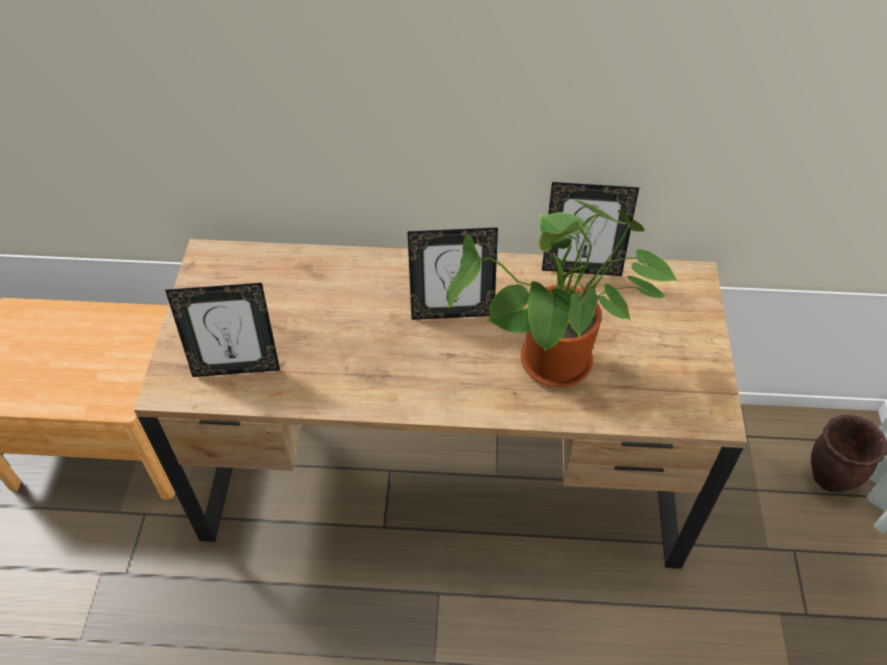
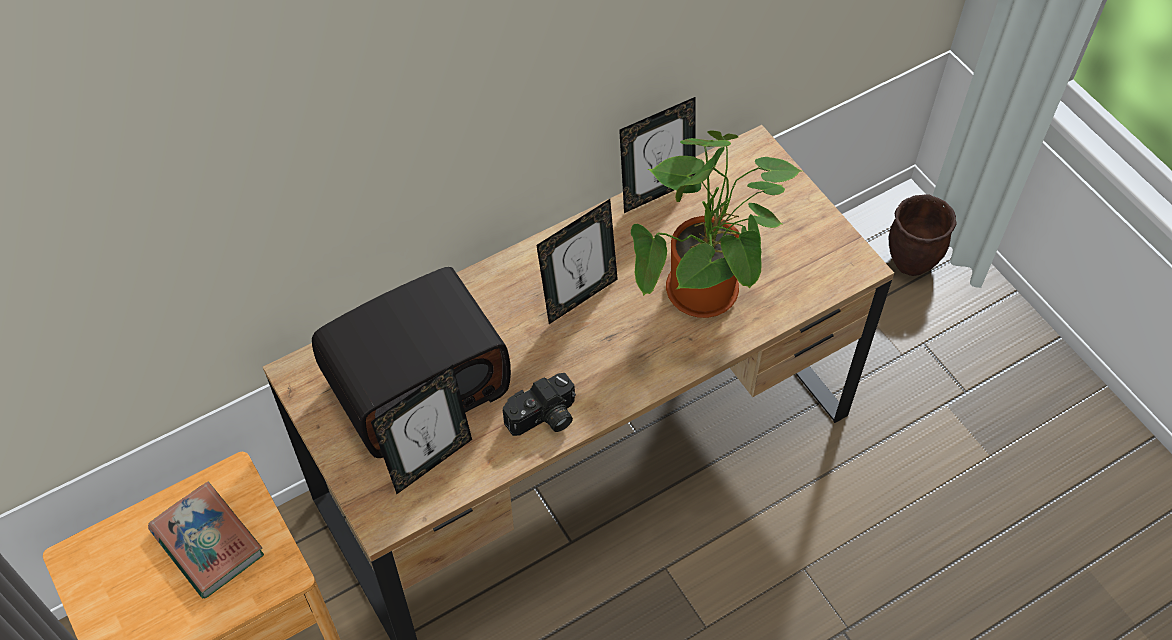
camera: 35 degrees left, 5 degrees up
(93, 352) = (207, 543): none -> book
(278, 308) = (417, 384): none -> radio
(345, 386) = (544, 418): none -> camera

